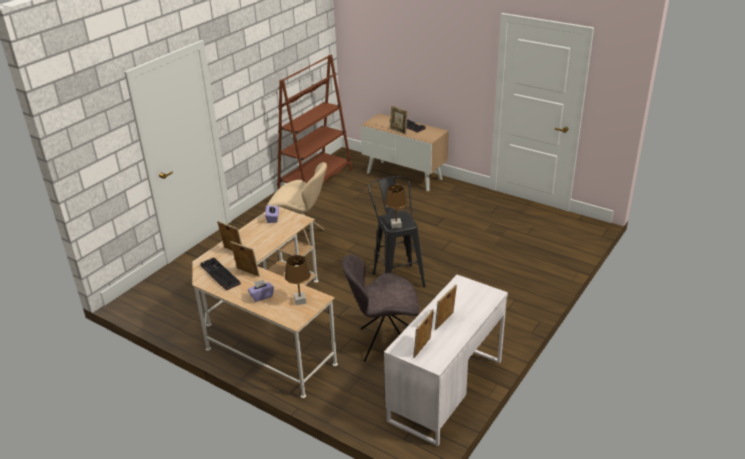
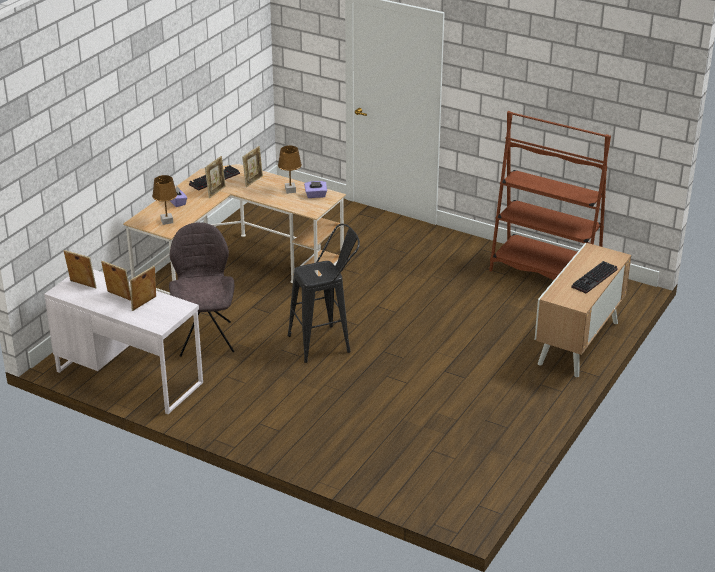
camera: 85 degrees right, 0 degrees up
(301, 238) = (402, 273): beige chair -> none
(396, 226) = (306, 271): brown table lamp -> brown table lamp (290, 190)
(398, 131) = (571, 272): picture frame -> picture frame (144, 304)

